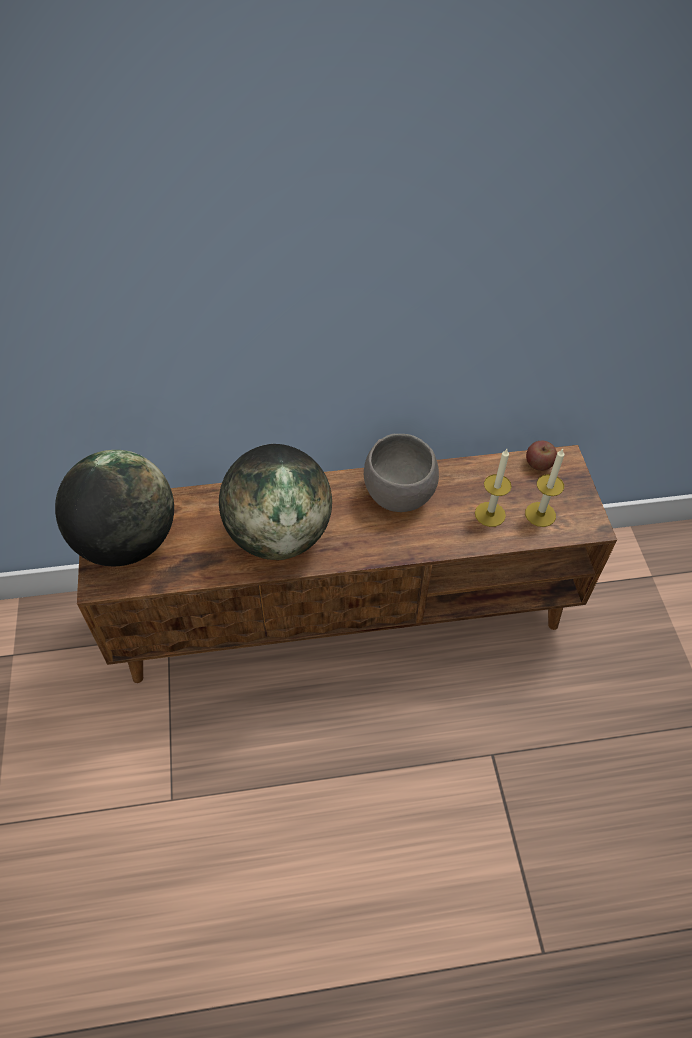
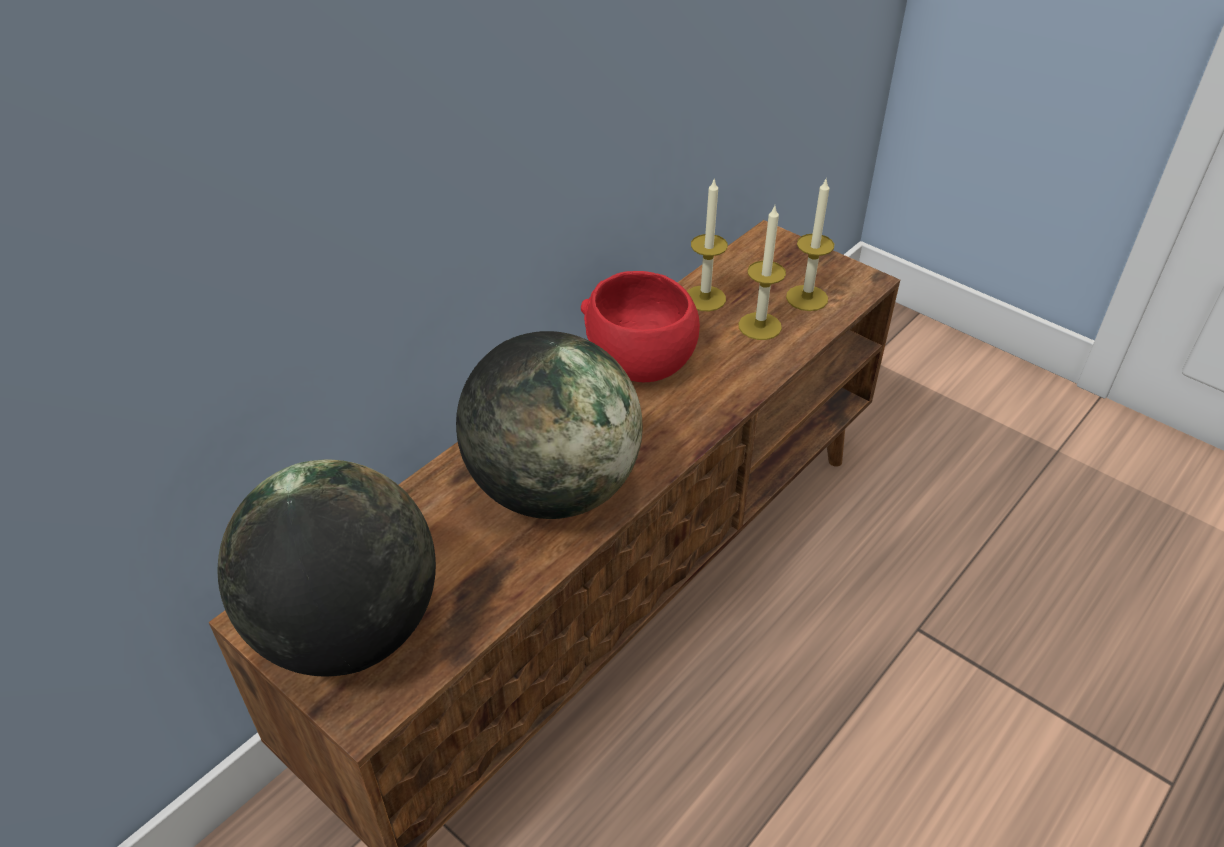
camera: 40 degrees left, 10 degrees down
(398, 492) = (639, 361): grey bowl -> red bowl
(478, 476) = (705, 298): none -> candle
(538, 464) = (749, 255): apple -> none

